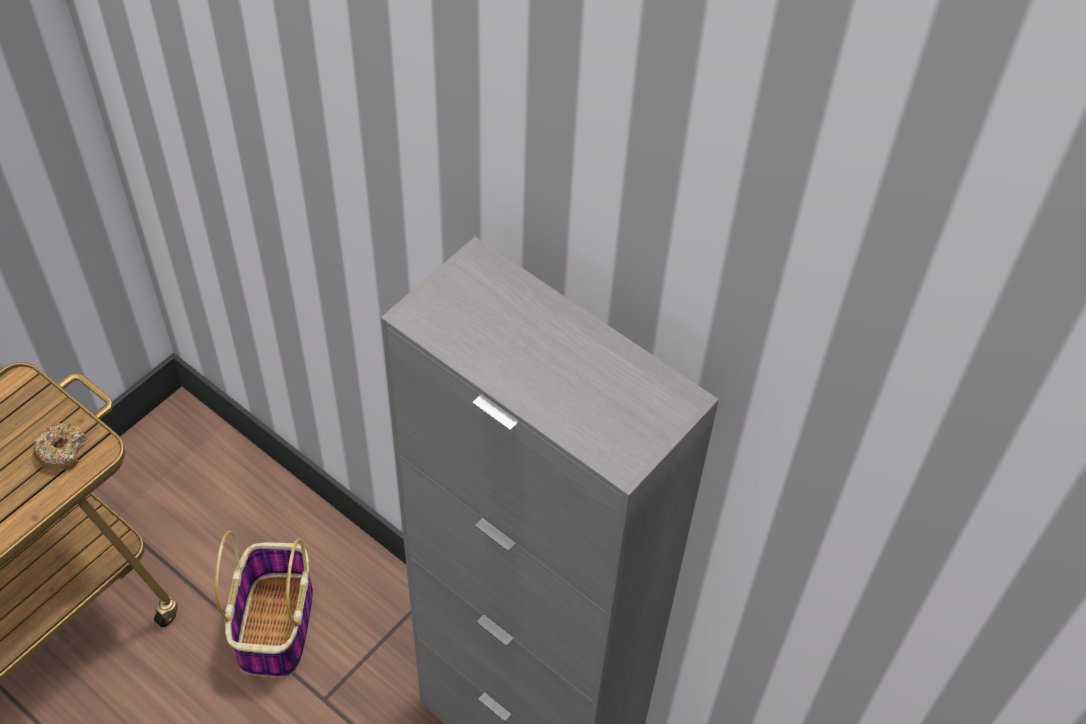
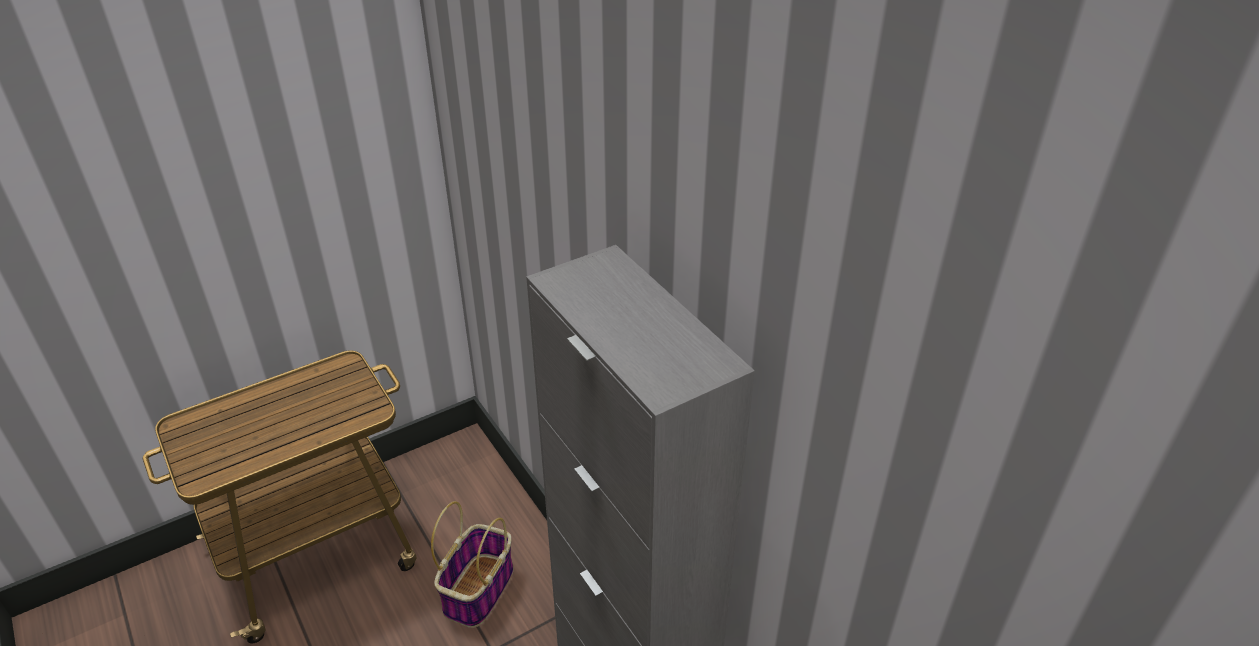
camera: 20 degrees right, 15 degrees down
(62, 451) = (354, 407): donut -> none

